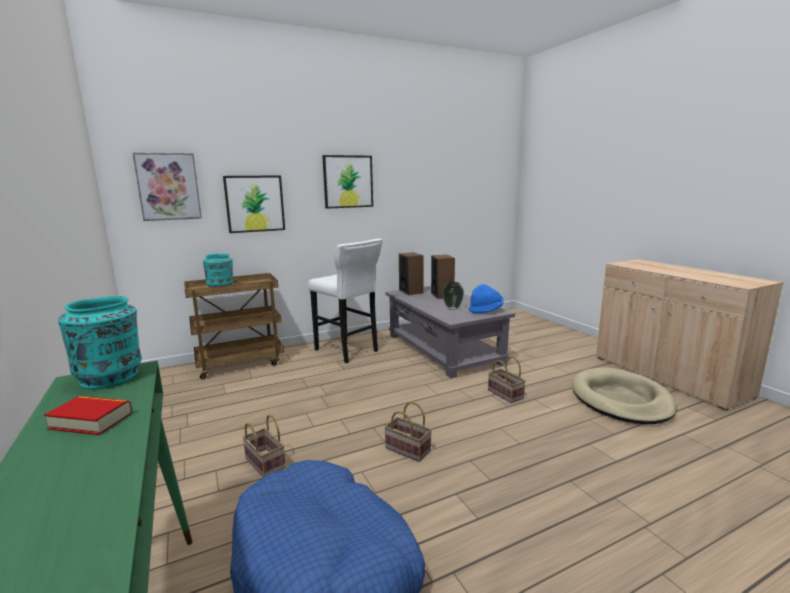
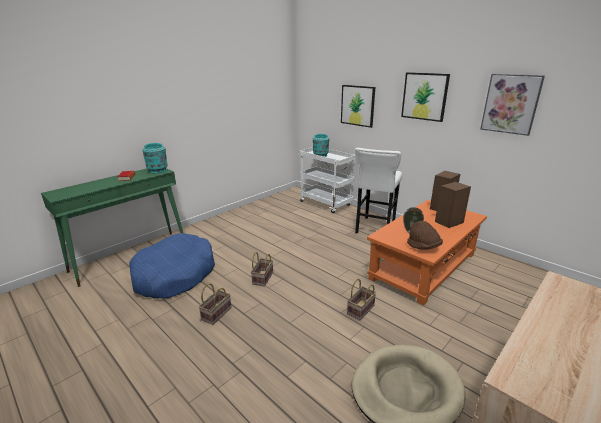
camera: 70 degrees right, 10 degrees up
(168, 187) = (319, 89): picture -> picture (510, 104)
(241, 363) = (326, 204): brown cart -> white cart
(264, 463) = (236, 241): basket -> basket (216, 313)
(443, 349) = (423, 266): grey coffee table -> orange coffee table
(486, 310) = (423, 247): blue hat -> brown hat

